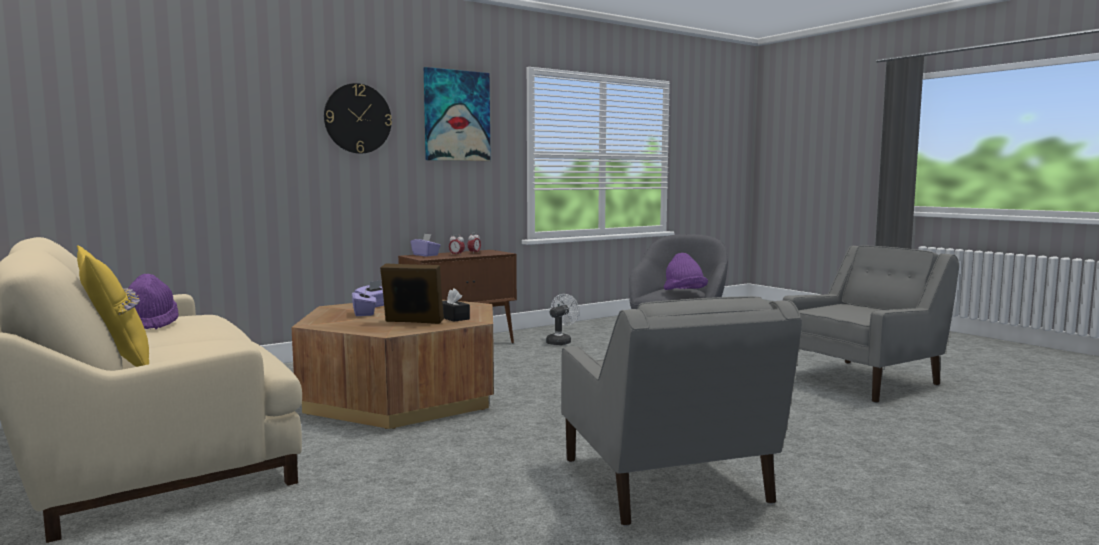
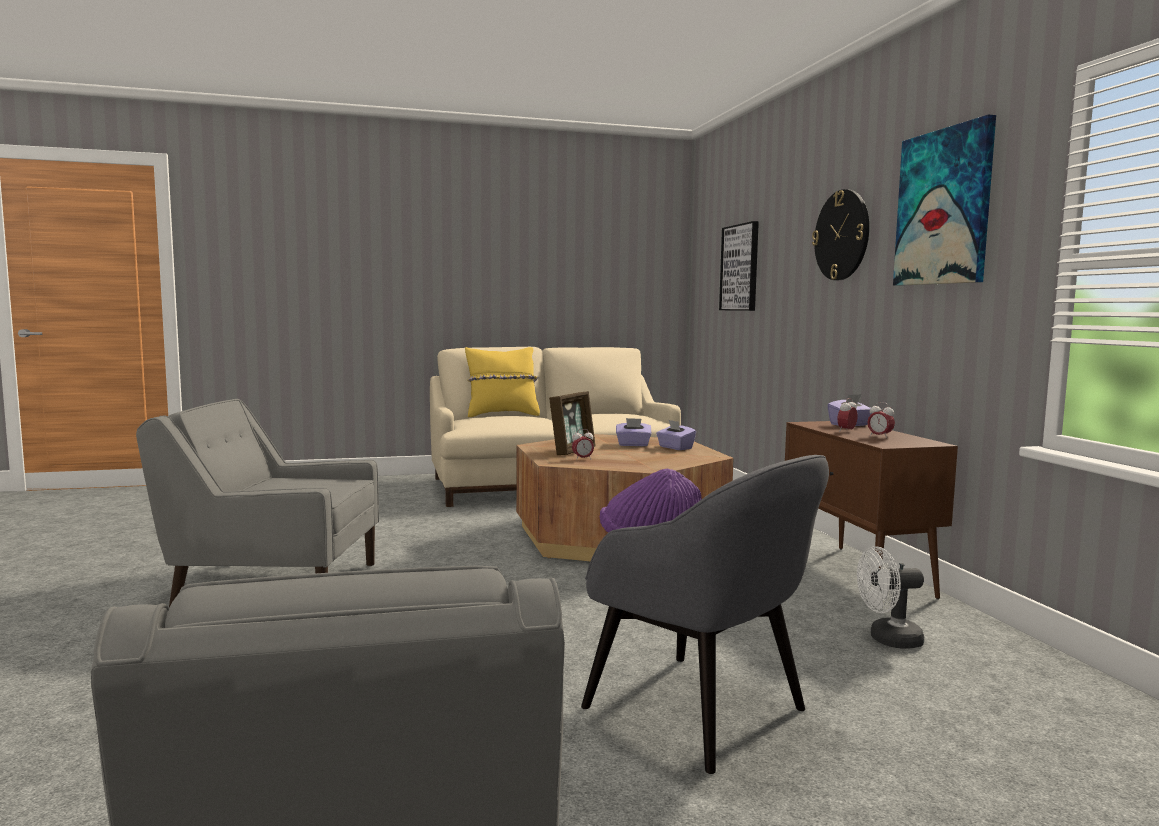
camera: 110 degrees right, 0 degrees up
(150, 324) = (605, 413): purple hat -> none
(166, 129) = (740, 268): none -> picture
(453, 317) = (582, 459): black tissue box -> alarm clock
(560, 342) = (888, 640): white fan -> white fan turned 120 degrees clockwise

